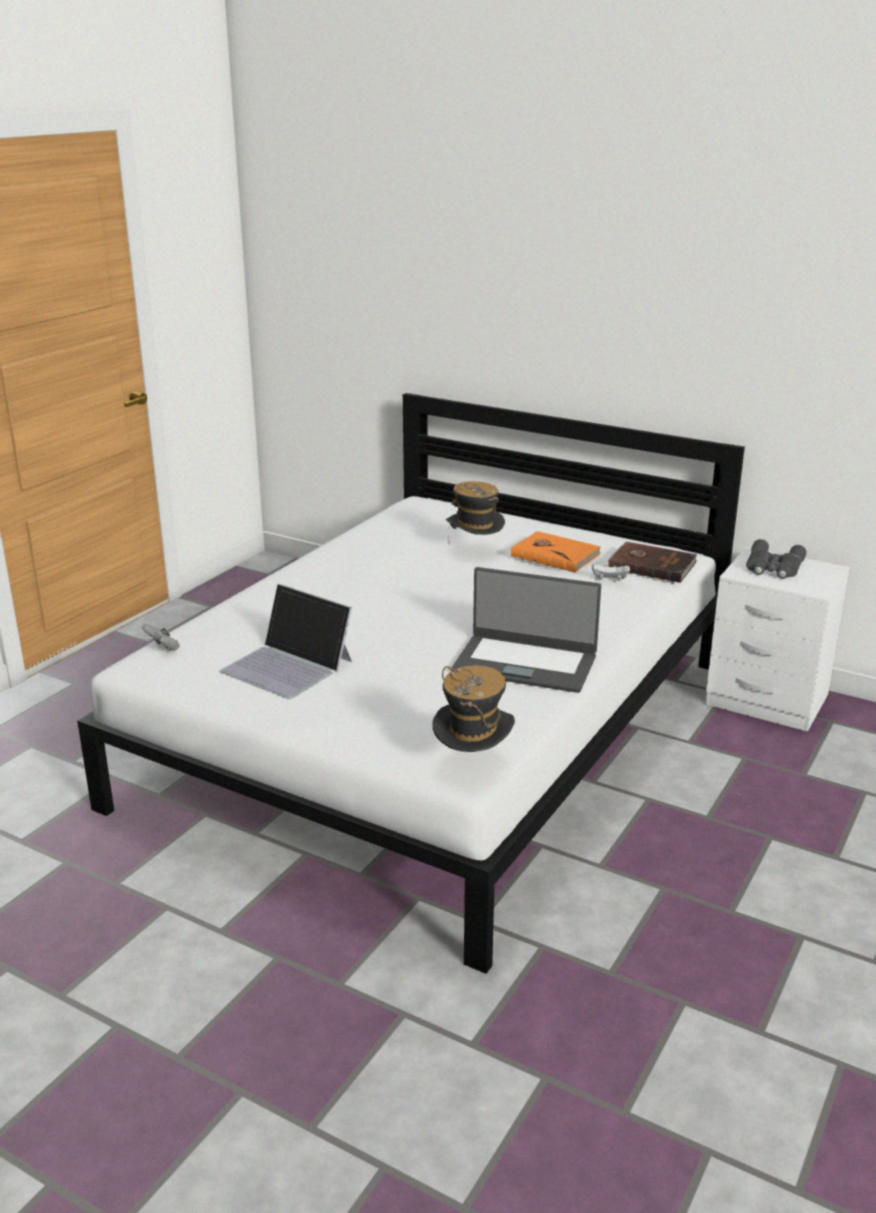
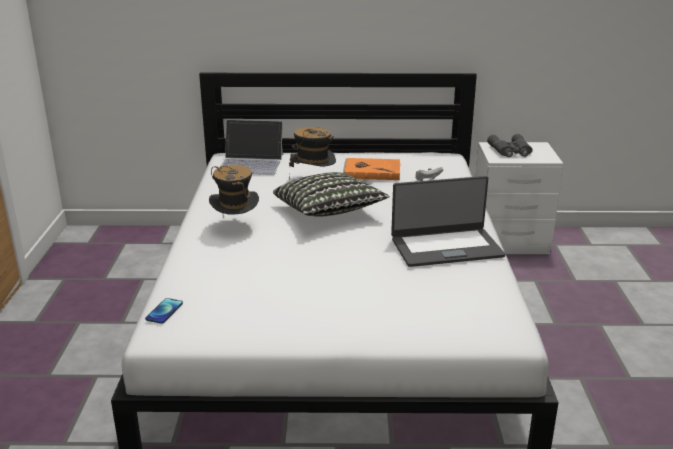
camera: 30 degrees left, 0 degrees up
(163, 648) = (164, 311): grey game controller -> phone
(288, 666) = (285, 296): laptop -> laptop (251, 163)
(444, 591) = (328, 212): none -> pillow
(473, 764) = (506, 326): hat -> hat (235, 227)
(651, 565) = (438, 165): brown book -> none

